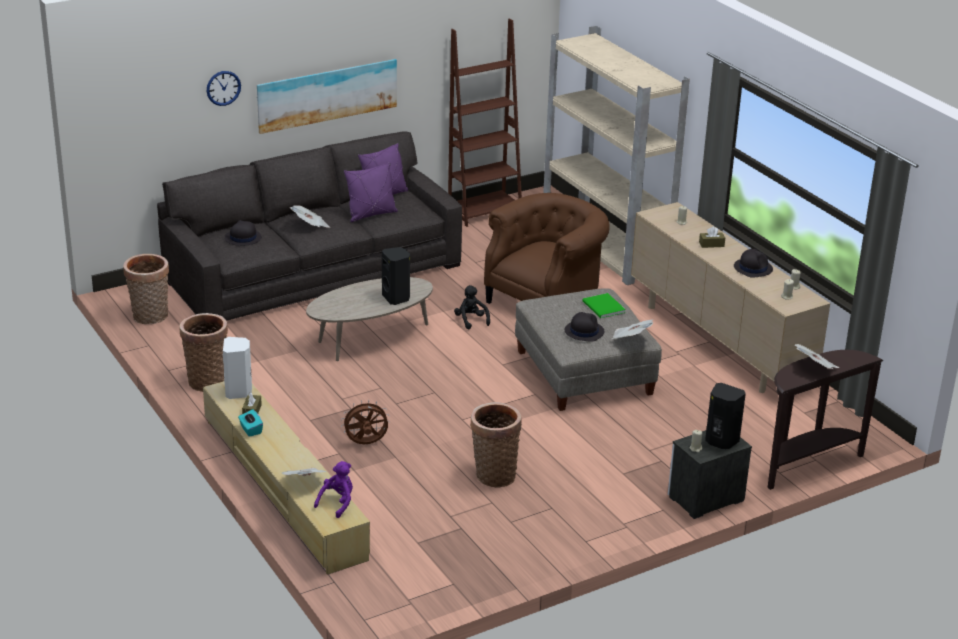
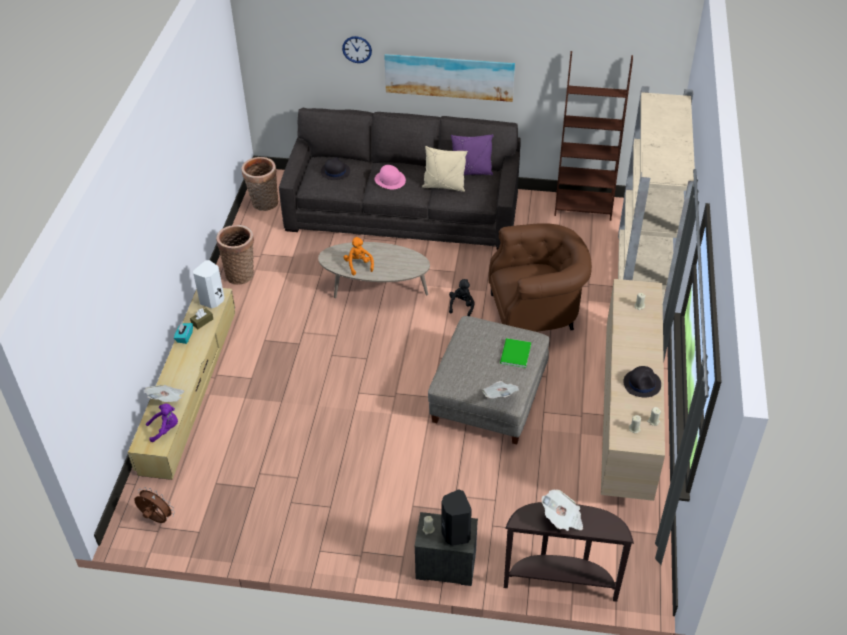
camera: 40 degrees right, 15 degrees up
(310, 226) = (390, 180): newspaper -> pink hat
(360, 306) = (358, 265): none -> orange plush toy
(366, 444) = (275, 379): brown fan -> brown fan (156, 519)
(371, 214) = (444, 186): purple pillow -> beige pillow
(396, 298) = (390, 269): black speaker -> none
(493, 474) = (325, 454): basket -> none
(584, 331) = (473, 370): black hat -> none
(711, 244) = (636, 341): brown tissue box -> none

